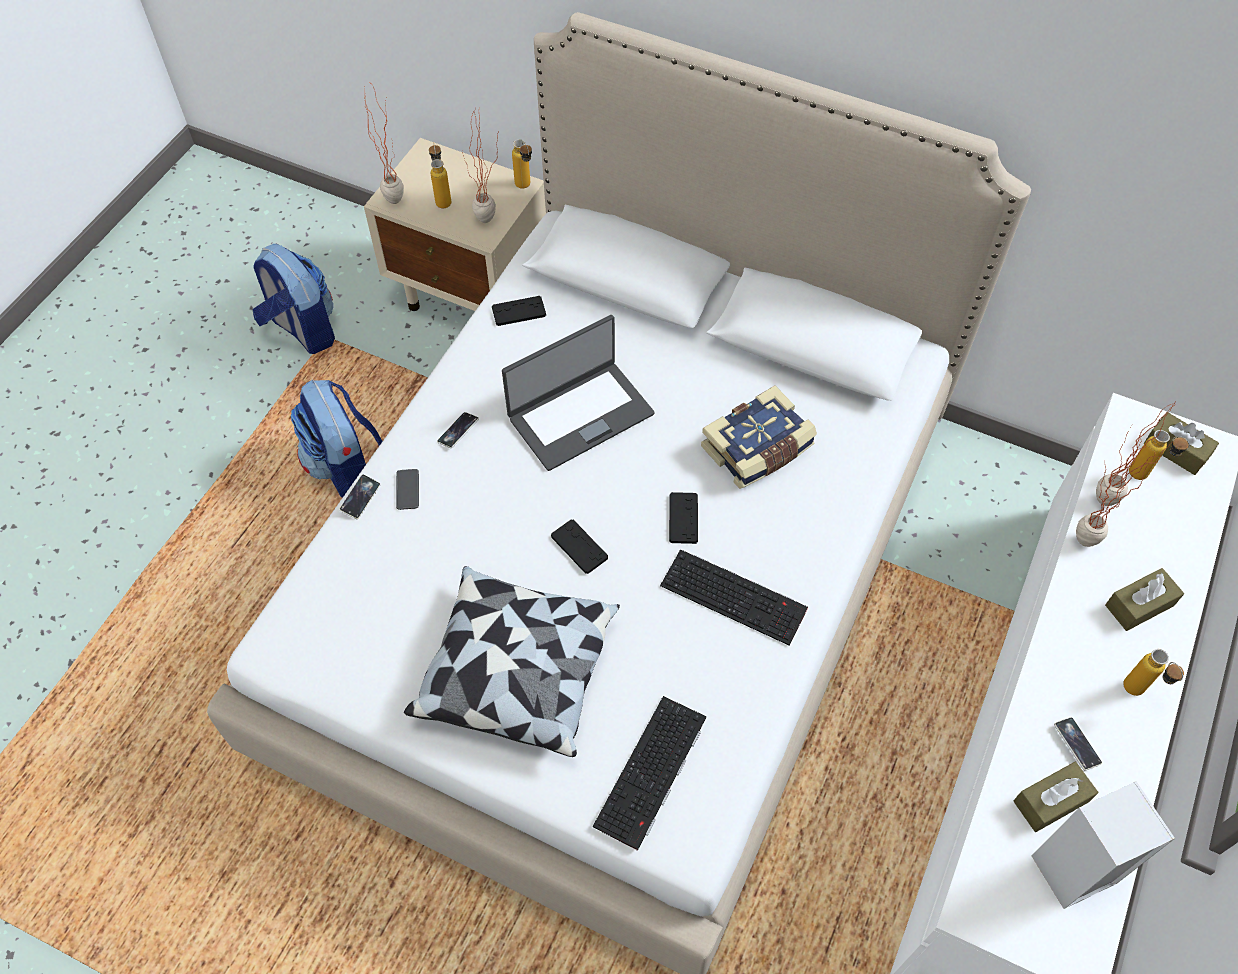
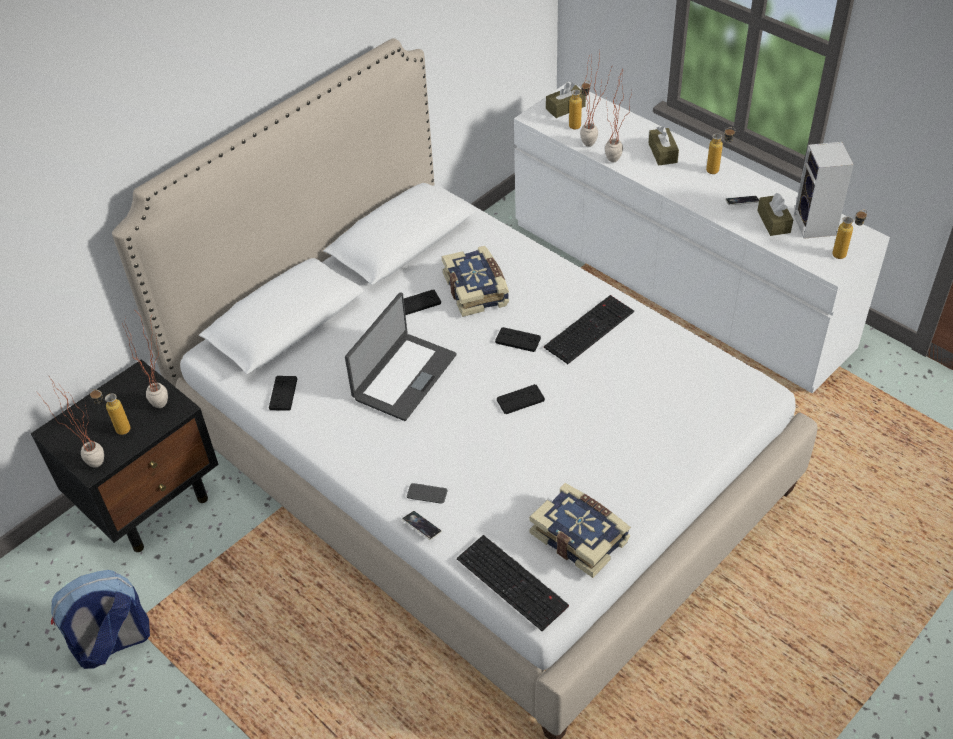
camera: 70 degrees left, 10 degrees down
(346, 466) = (290, 630): backpack -> none
(376, 665) = (580, 536): none -> book
(458, 432) = (385, 452): phone -> none
(471, 294) = (150, 501): beige nightstand -> black nightstand
(517, 670) = (609, 455): pillow -> none
(525, 188) = (141, 372): bottle -> bottle (844, 254)
(579, 415) = (403, 376): laptop -> laptop turned 45 degrees clockwise
(652, 774) = (707, 399): keyboard -> keyboard (514, 582)
(710, 395) = (419, 303): none -> black game controller

